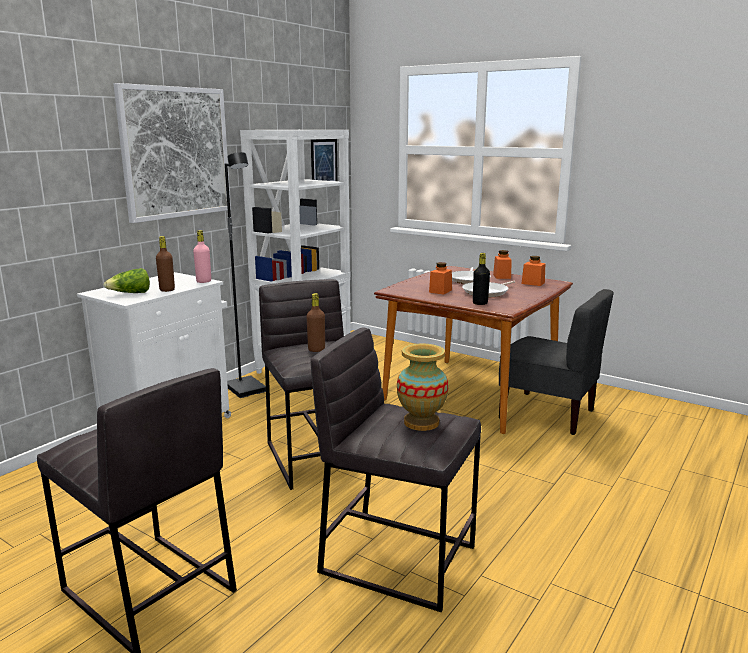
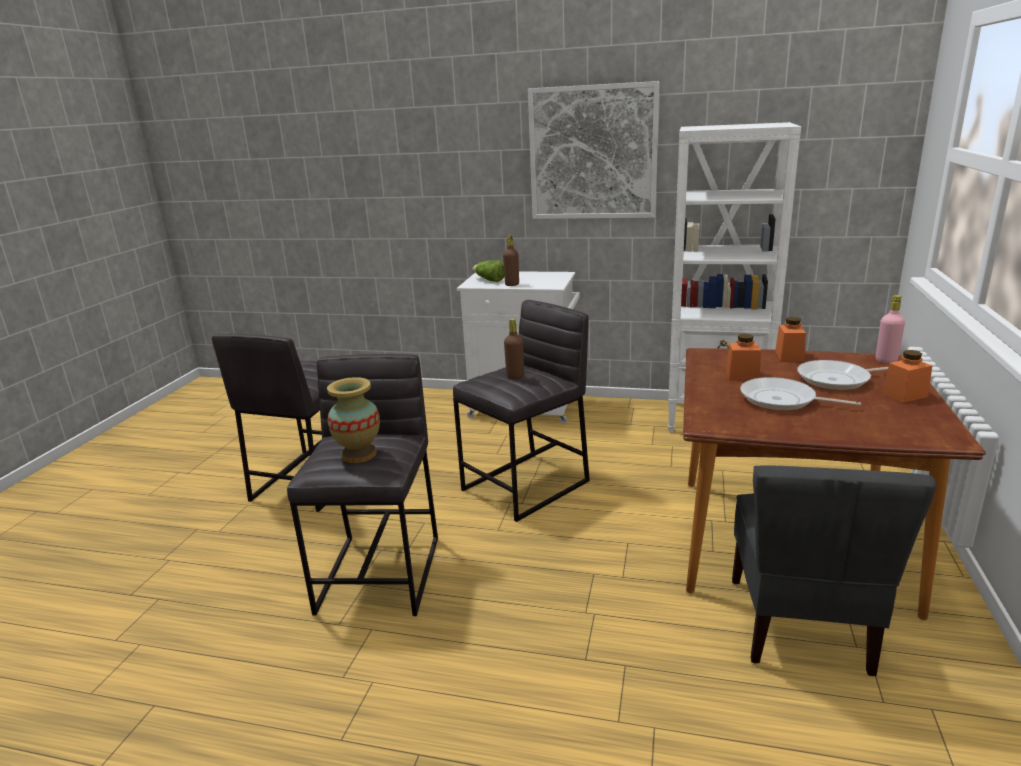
camera: 70 degrees right, 5 degrees up
(204, 281) = (553, 285): pink bottle -> pink bottle (886, 360)
(246, 389) = (629, 411): black floor lamp -> none
(324, 163) = (846, 167): picture -> none
(480, 303) = (715, 404): black bottle -> none
(533, 283) = (903, 421): orange jar -> orange jar (789, 356)

